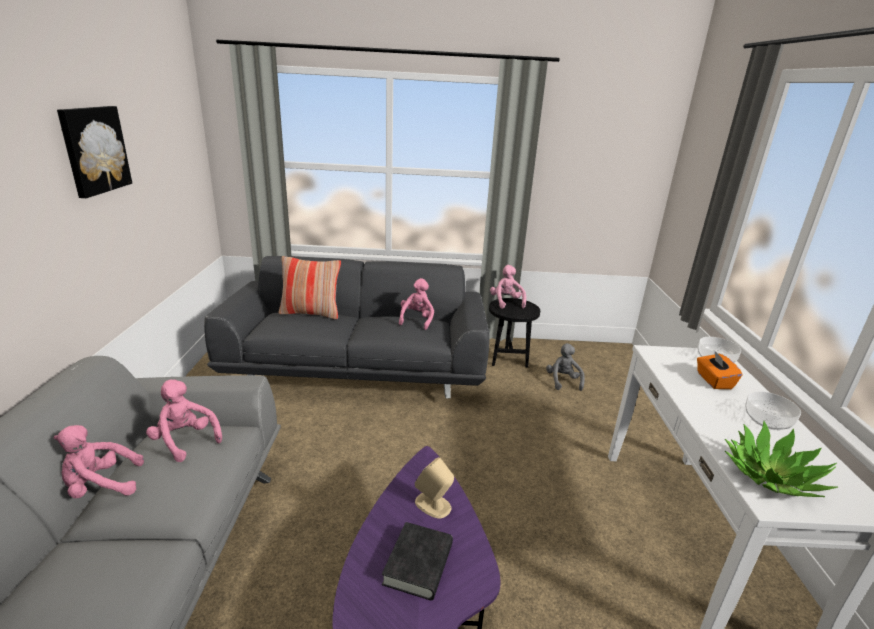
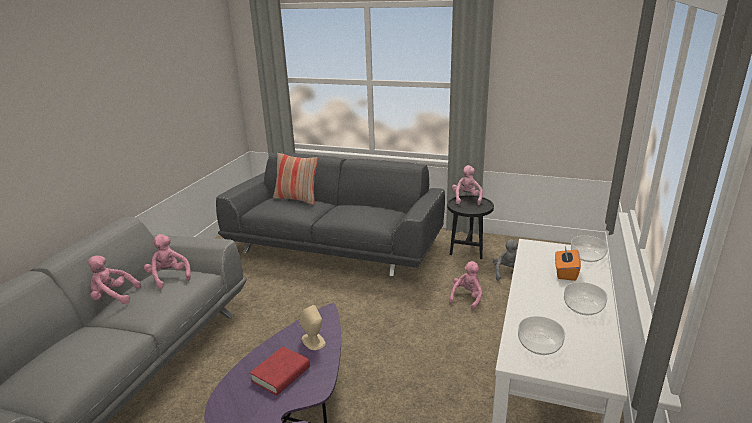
camera: 20 degrees right, 0 degrees up
(94, 150) = (139, 78): picture -> none
(417, 320) = (375, 209): pink plush toy -> pink plush toy (467, 298)
(418, 564) = (281, 374): black book -> red book
(772, 476) = (539, 345): potted plant -> bowl

